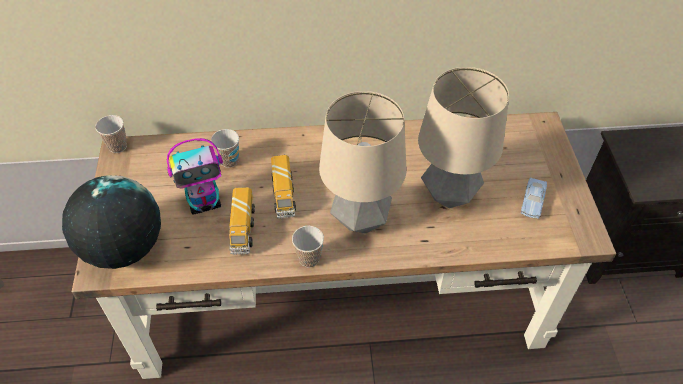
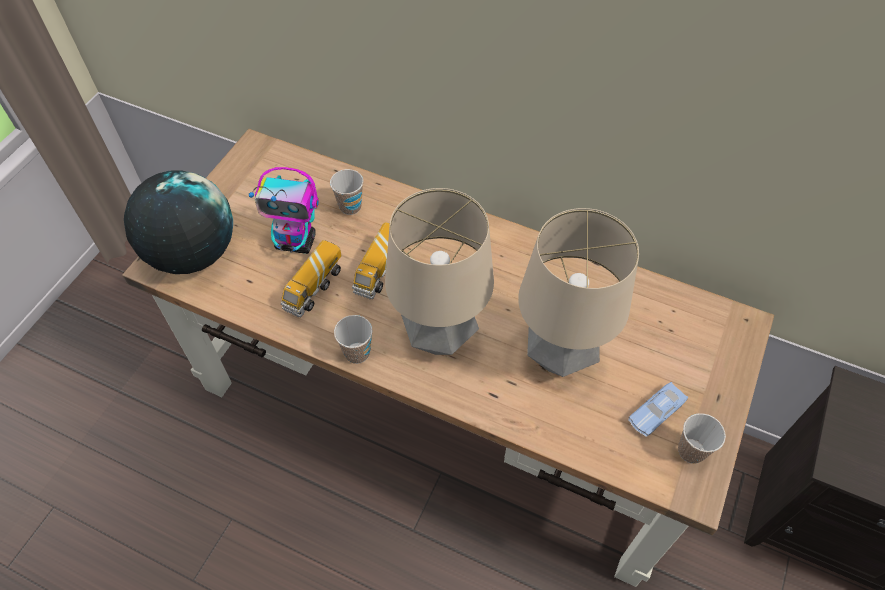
camera: 30 degrees right, 5 degrees up
(118, 146) = (255, 144): cup -> cup (691, 451)

